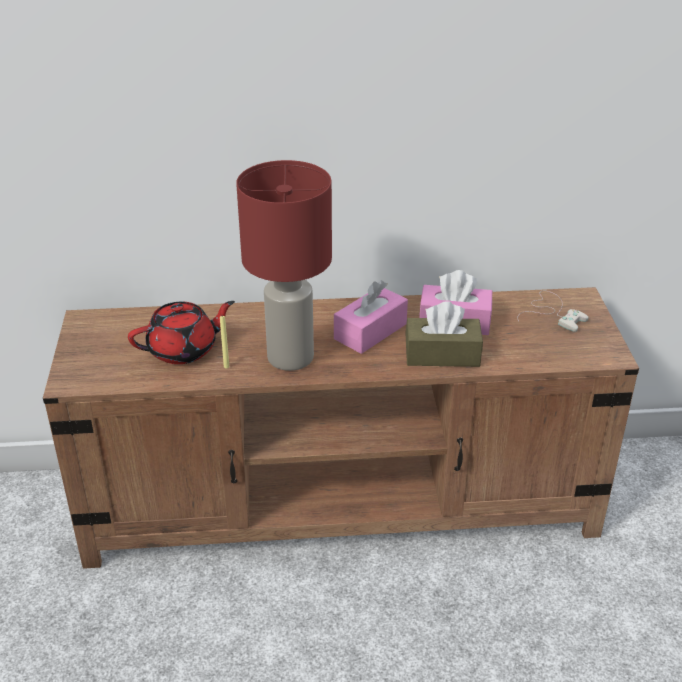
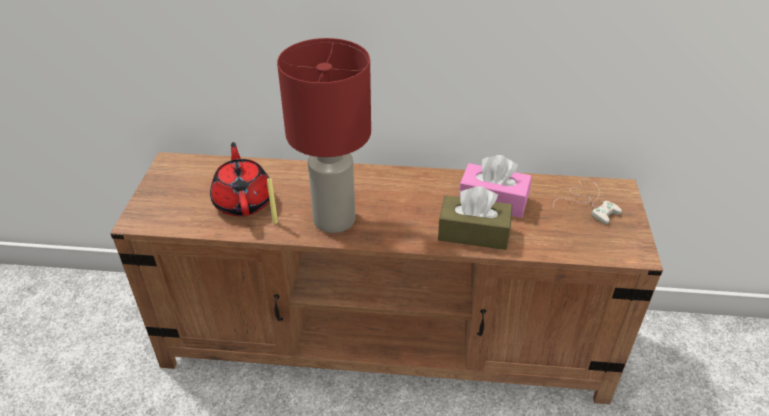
camera: 10 degrees right, 5 degrees up
(184, 350) = (244, 201): red teapot -> red teapot turned 90 degrees counterclockwise
(370, 331) = (413, 201): pink tissue box -> none

